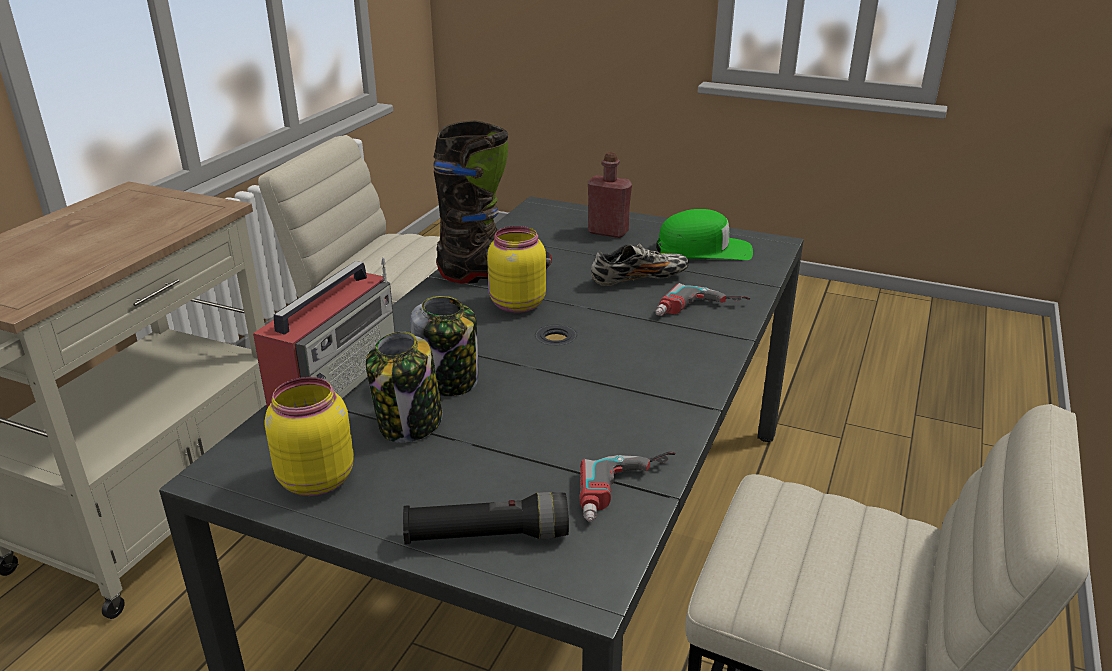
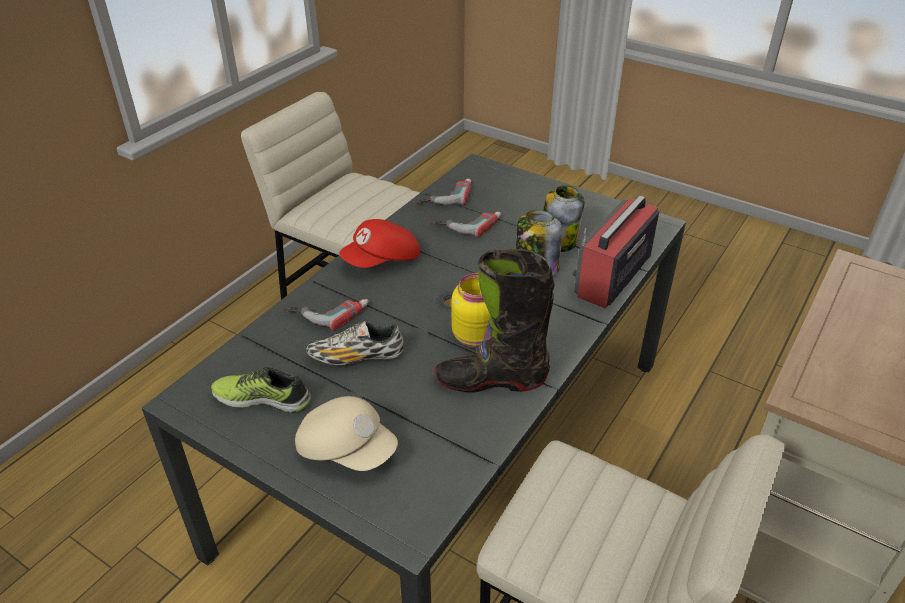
camera: 170 degrees left, 10 degrees up
(314, 479) = (604, 217): yellow jar -> none
(487, 536) = (516, 185): black flashlight -> none
(568, 439) = (466, 223): none -> power drill
(608, 232) = (347, 449): red bottle -> beige cap
(671, 368) = (382, 261): none -> red cap
(704, 250) = (263, 398): green cap -> shoe

